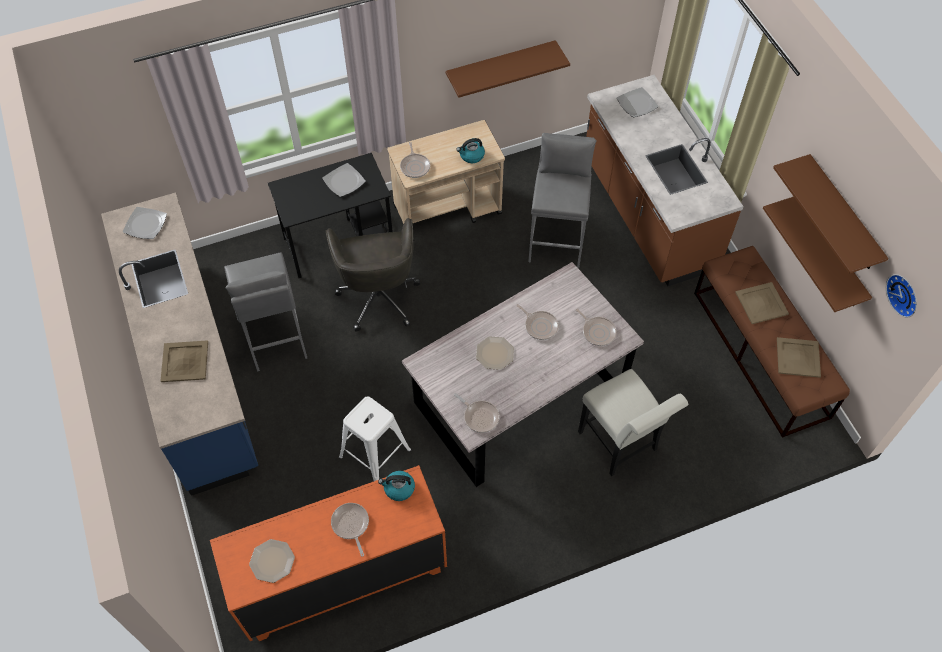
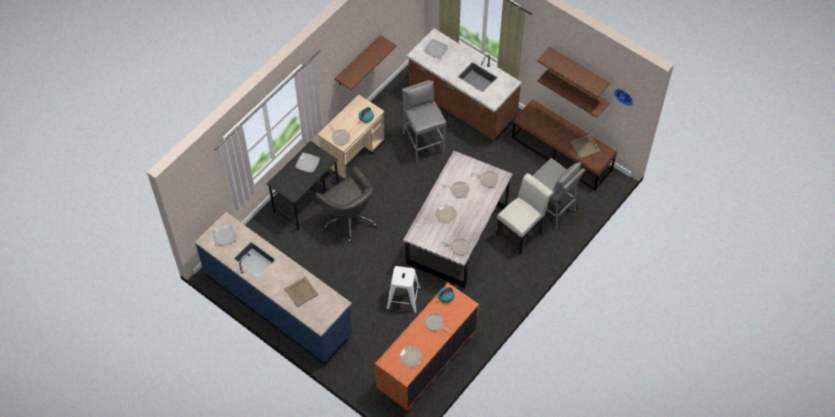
camera: 30 degrees left, 0 degrees up
(275, 338) = (309, 267): grey stool -> grey stool (551, 209)
(621, 445) = (521, 232): white chair -> white chair turned 75 degrees counterclockwise
(761, 303) = (553, 127): beige tray -> none

